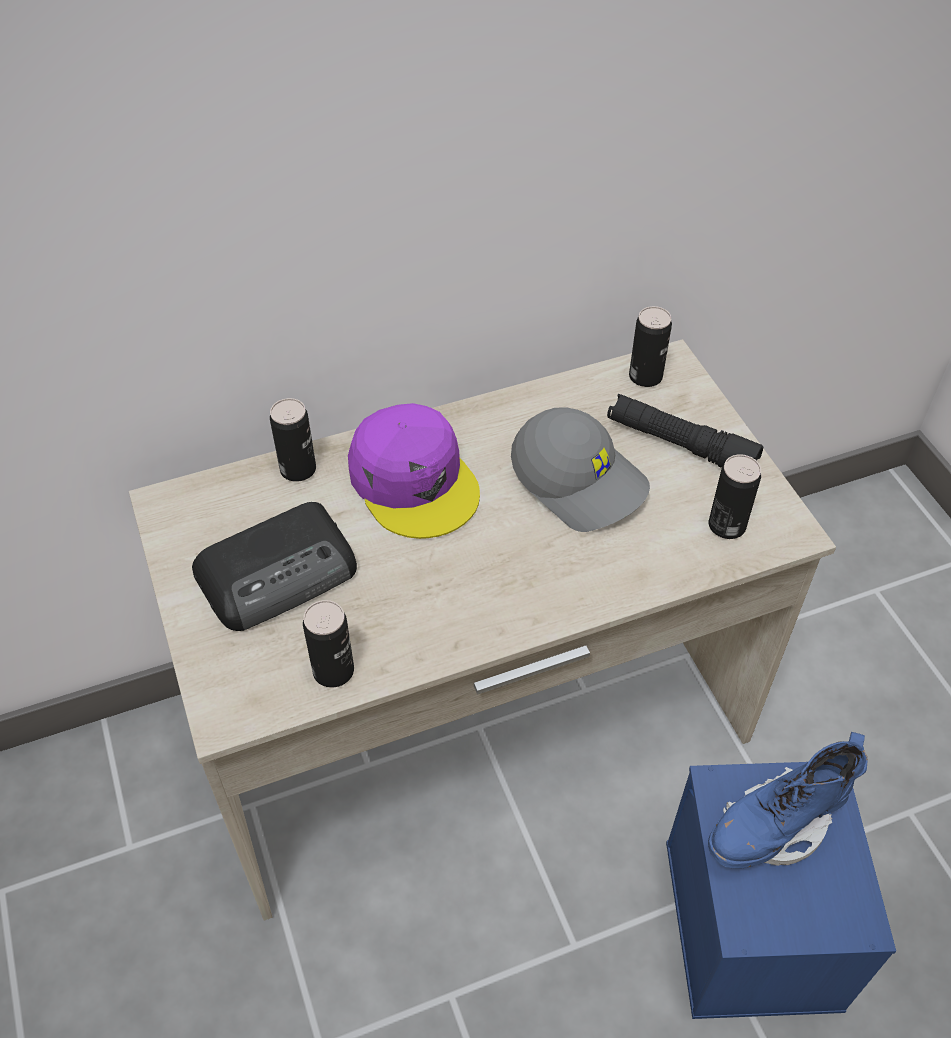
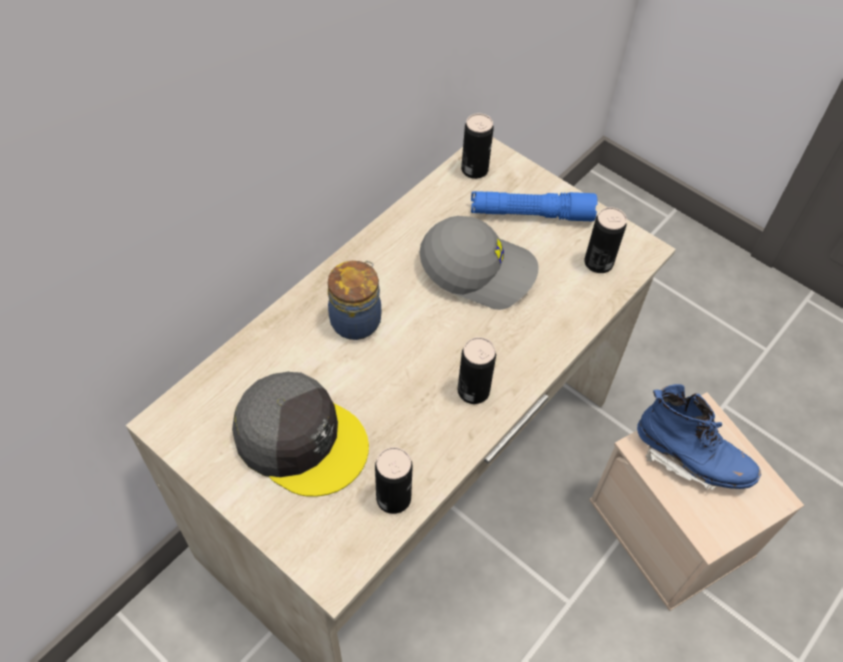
camera: 30 degrees left, 5 degrees up
(280, 573) = (300, 439): radio -> grey cap
(298, 469) = (259, 347): can -> can (473, 391)
(414, 481) = (357, 319): purple cap -> jar
(680, 445) = (531, 214): black flashlight -> blue flashlight
(754, 926) = (673, 528): blue storage box -> beige storage box
(775, 826) = (690, 459): blue boot -> blue boot turned 90 degrees counterclockwise

